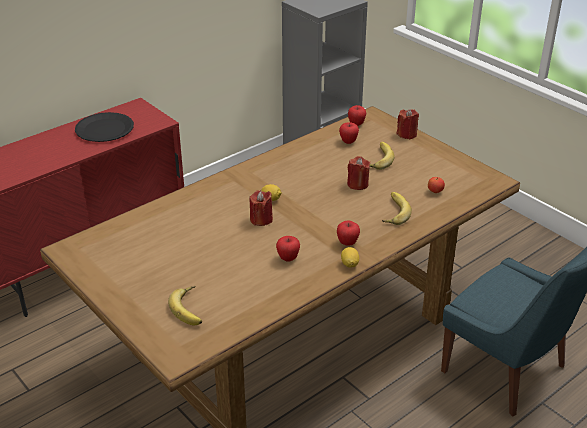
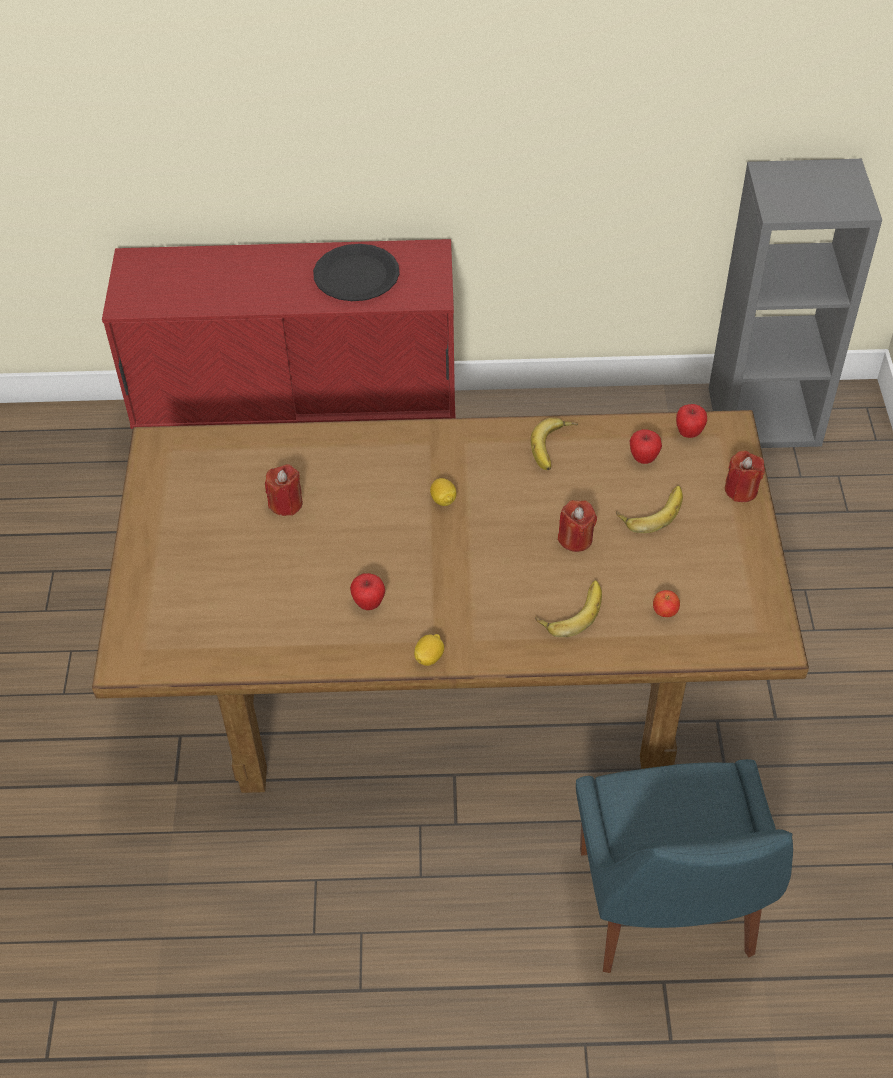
camera: 40 degrees right, 15 degrees up
(191, 308) = (199, 607): banana -> banana (555, 447)
(261, 219) = (398, 525): red candle -> red candle (286, 503)
(347, 243) = (461, 624): apple -> none

